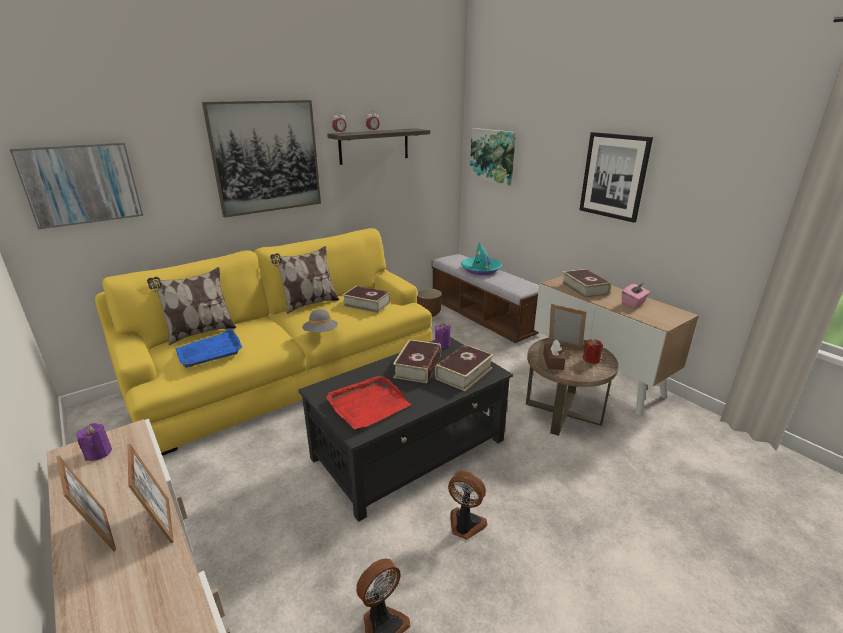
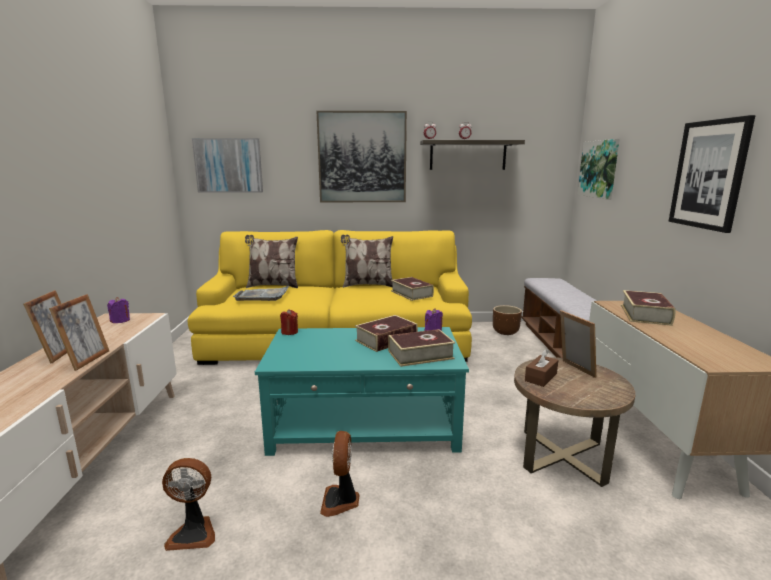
camera: 35 degrees right, 10 degrees down
(210, 351) = (262, 296): blue tray -> grey tray
(321, 333) = (349, 303): grey hat -> none
(367, 405) = (308, 350): red tray -> none
(410, 449) = (365, 424): black coffee table -> turquoise coffee table
(465, 525) = (341, 501): fan -> fan turned 150 degrees counterclockwise
(481, 269) = (565, 292): turquoise hat -> none
(591, 360) = (594, 389): red candle -> red candle (289, 332)
(633, 303) = (699, 338): pink tissue box -> none

